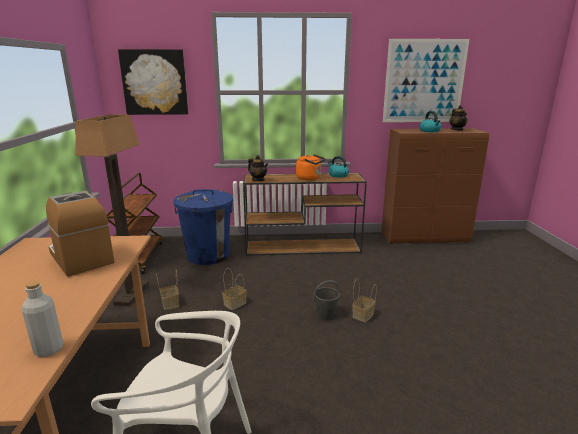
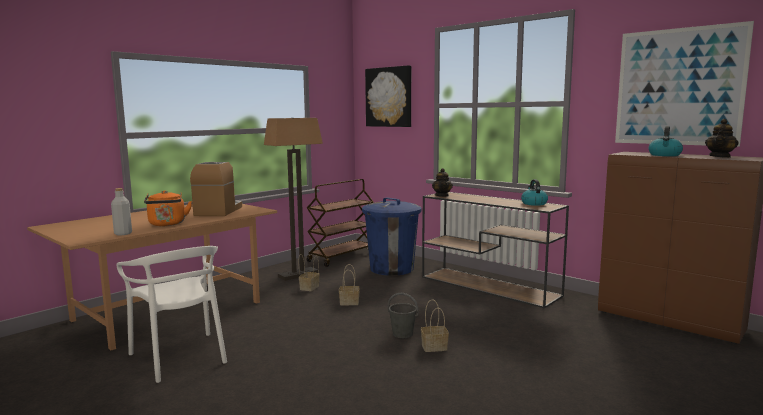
camera: 45 degrees right, 10 degrees down
(310, 178) = (495, 201): orange kettle -> orange kettle (167, 224)

